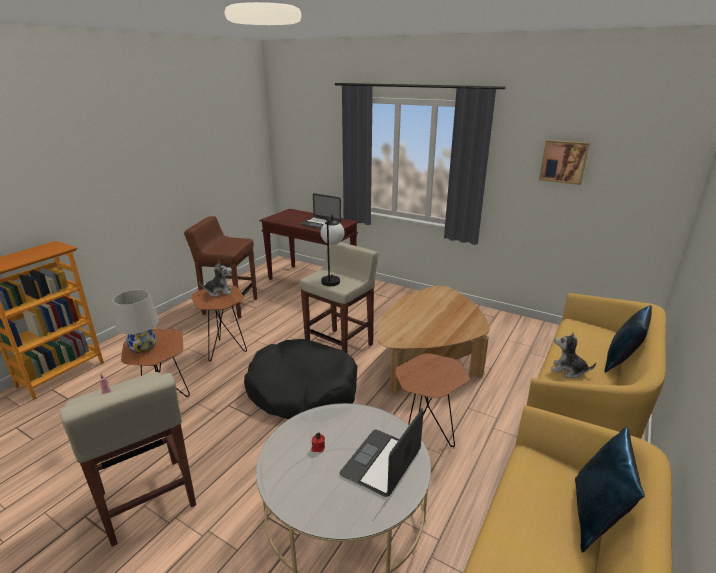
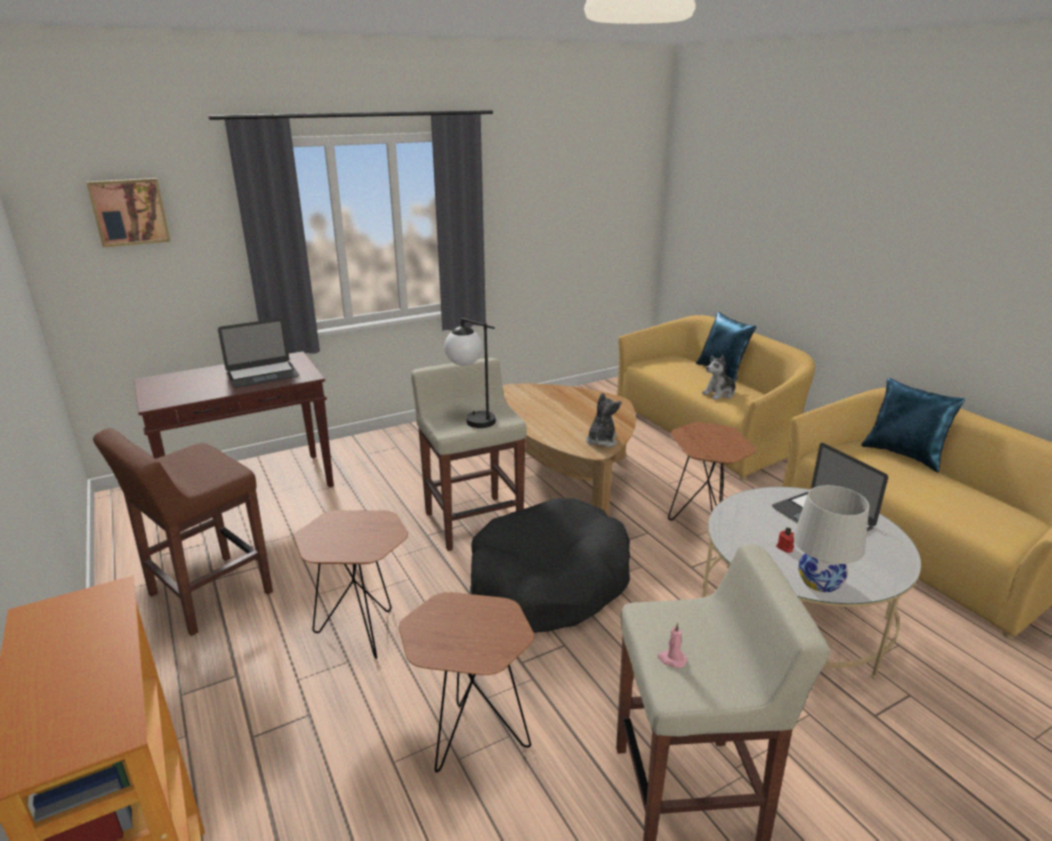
camera: 60 degrees left, 0 degrees up
(143, 347) = (463, 642): white table lamp -> white table lamp (820, 581)
(219, 292) = (336, 529): plush toy -> plush toy (601, 441)
(564, 161) = (555, 196): picture -> picture (129, 212)

